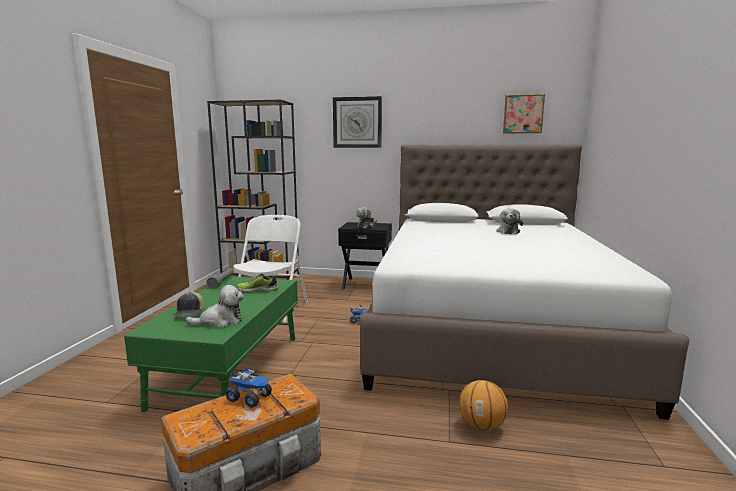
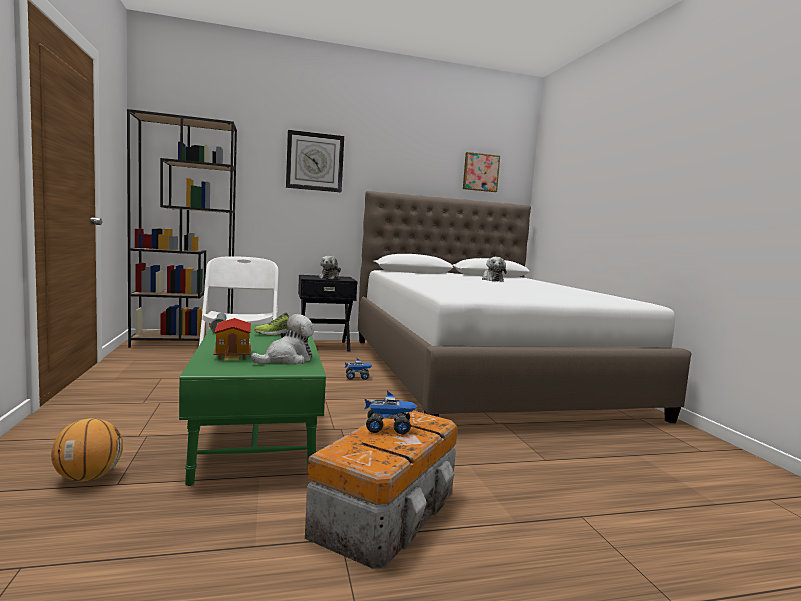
camera: 25 degrees left, 5 degrees down
(190, 313) = (233, 354): cap -> toy house
(482, 425) = (558, 445): basketball -> basketball (88, 477)

